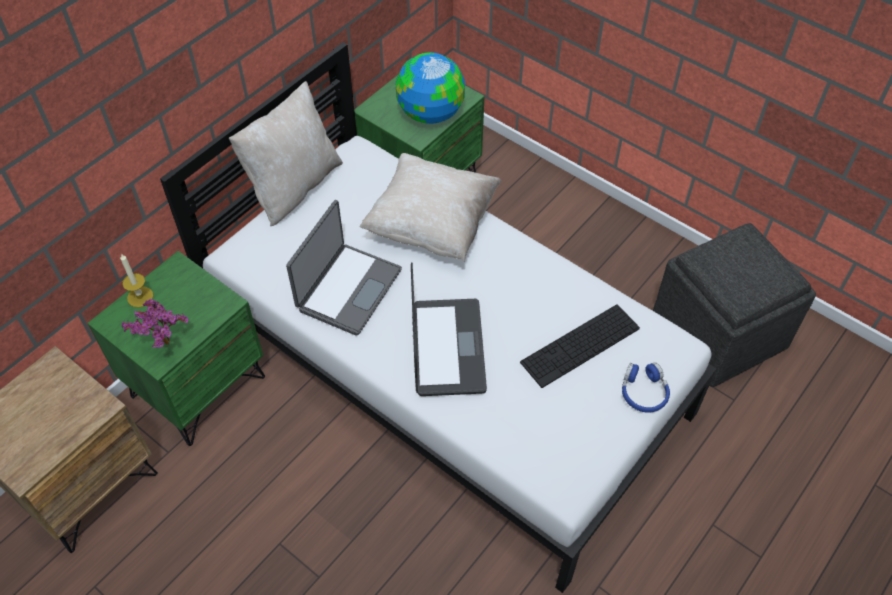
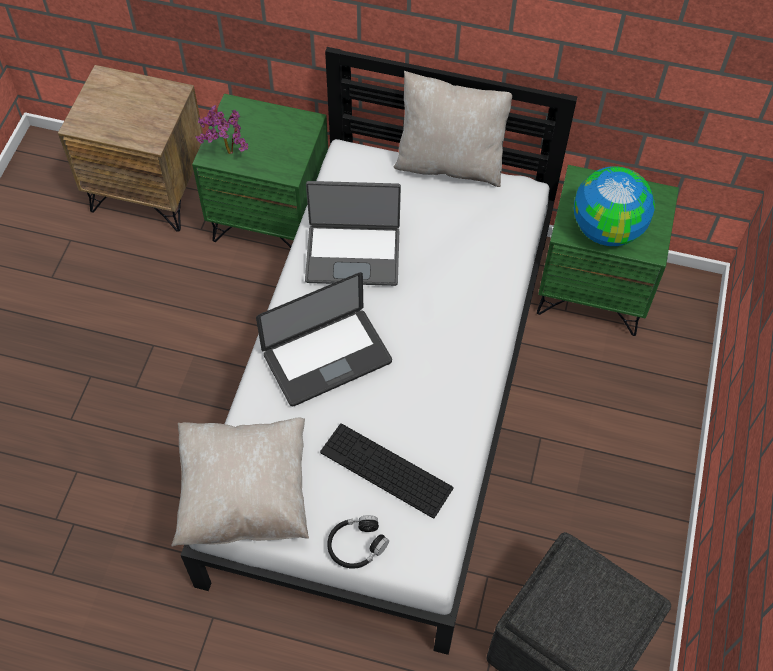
camera: 65 degrees right, 5 degrees up
(140, 297) = (265, 113): candle -> none
(432, 225) = (465, 290): beige pillow -> beige pillow (244, 494)
(643, 392) = (356, 545): blue headphones -> black headphones

